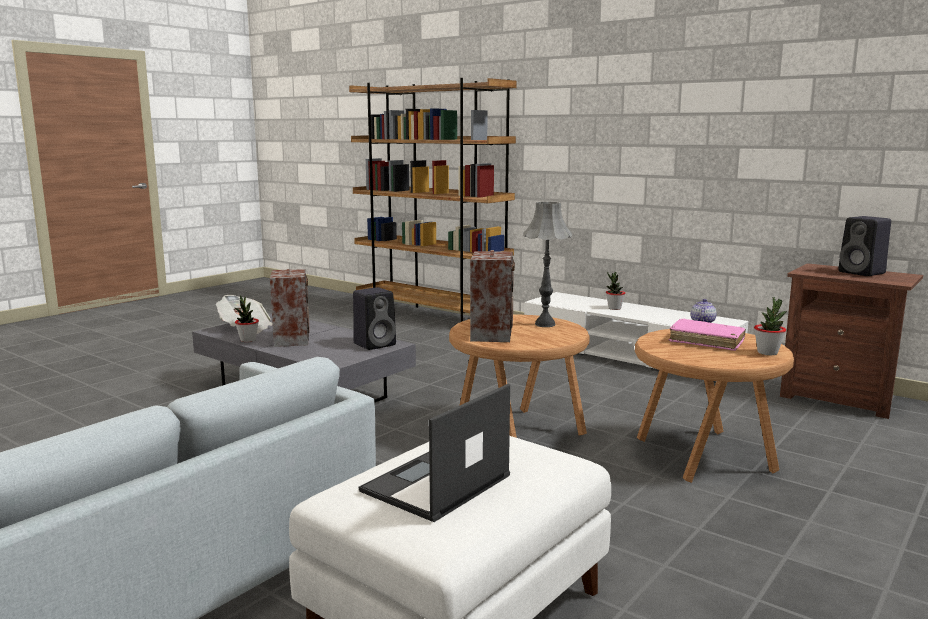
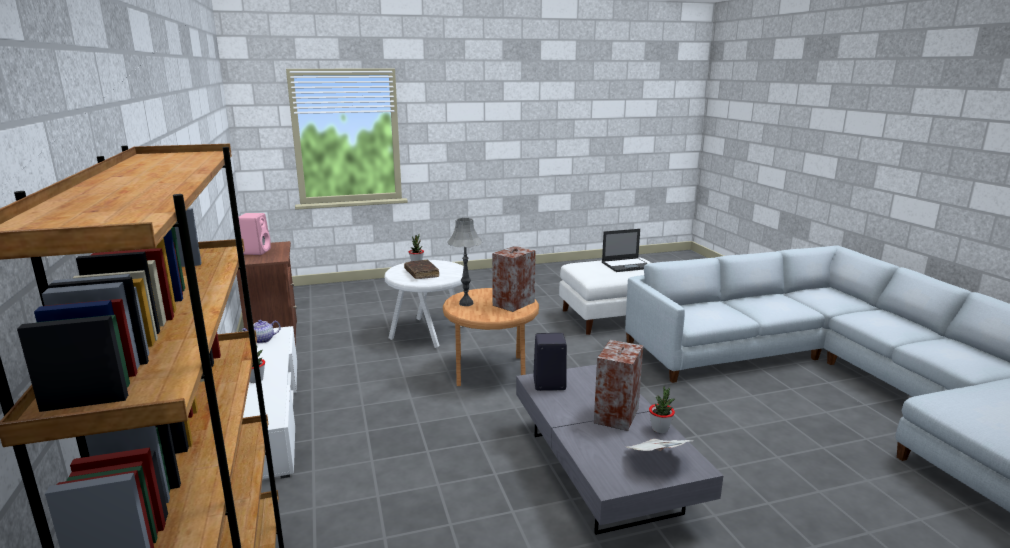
camera: 145 degrees left, 5 degrees up
(704, 457) = (428, 332): brown side table -> white side table
(706, 342) = (421, 273): pink book -> brown book
(863, 273) = (256, 251): black speaker -> pink speaker

